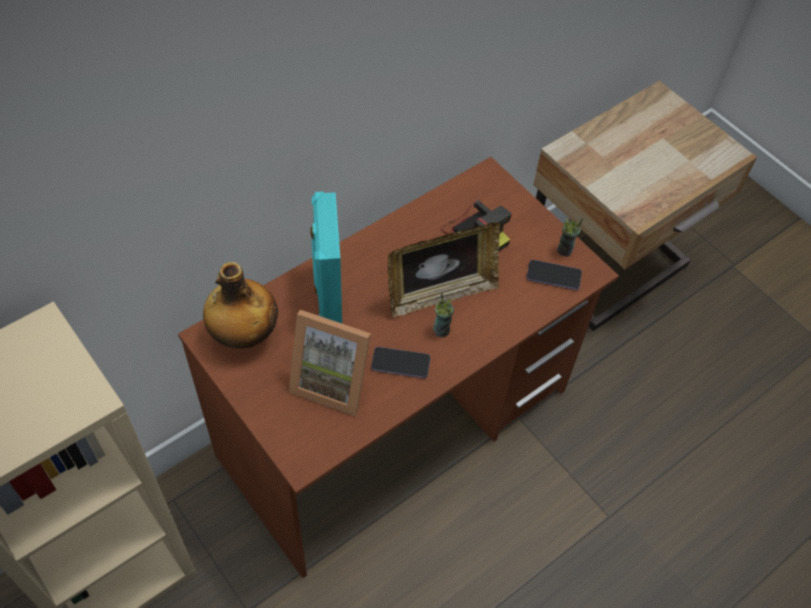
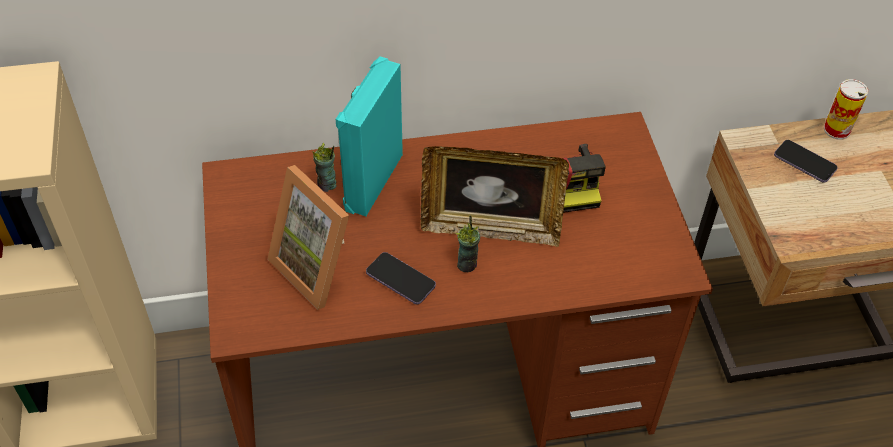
camera: 30 degrees right, 5 degrees down
(244, 335) = (263, 188): bottle -> none
(553, 276) = (632, 259): phone -> phone (804, 162)
(565, 250) = (663, 238): cup -> cup (327, 185)
(618, 118) = (836, 130): none -> can

